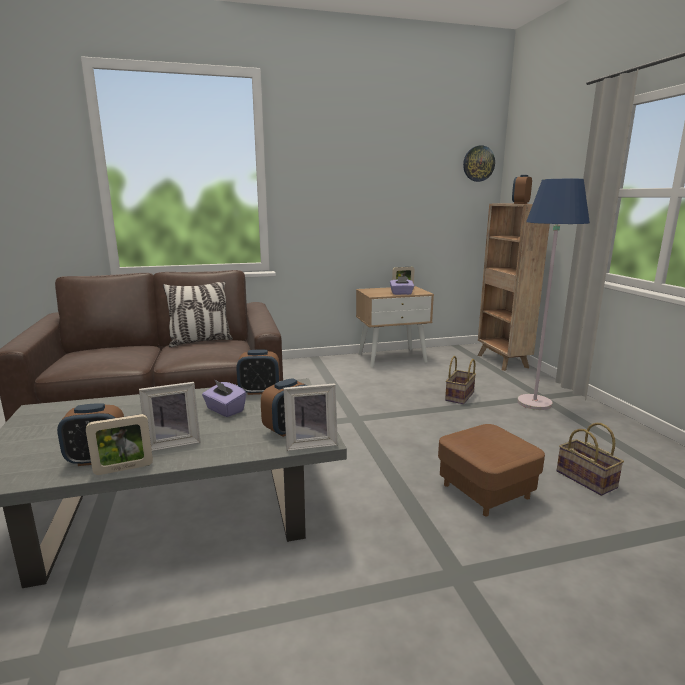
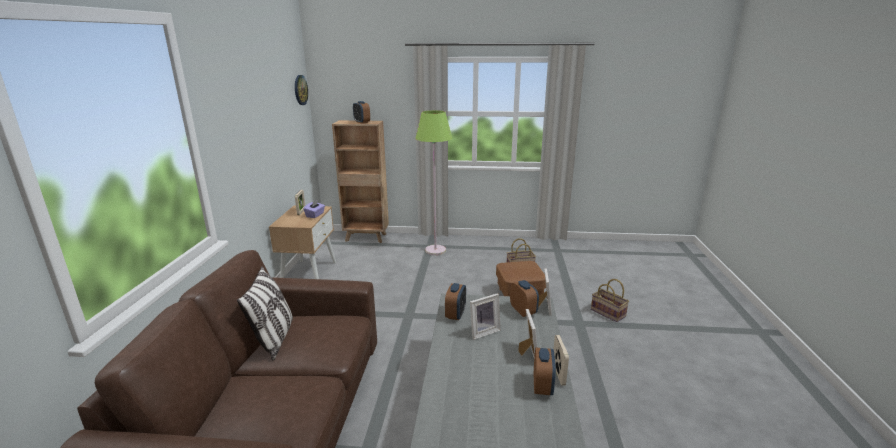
camera: 70 degrees left, 5 degrees up
(224, 410) = (483, 331): purple tissue box -> picture frame
(460, 397) = (407, 269): basket -> basket (609, 313)
(534, 403) = (435, 250): blue floor lamp -> green floor lamp

